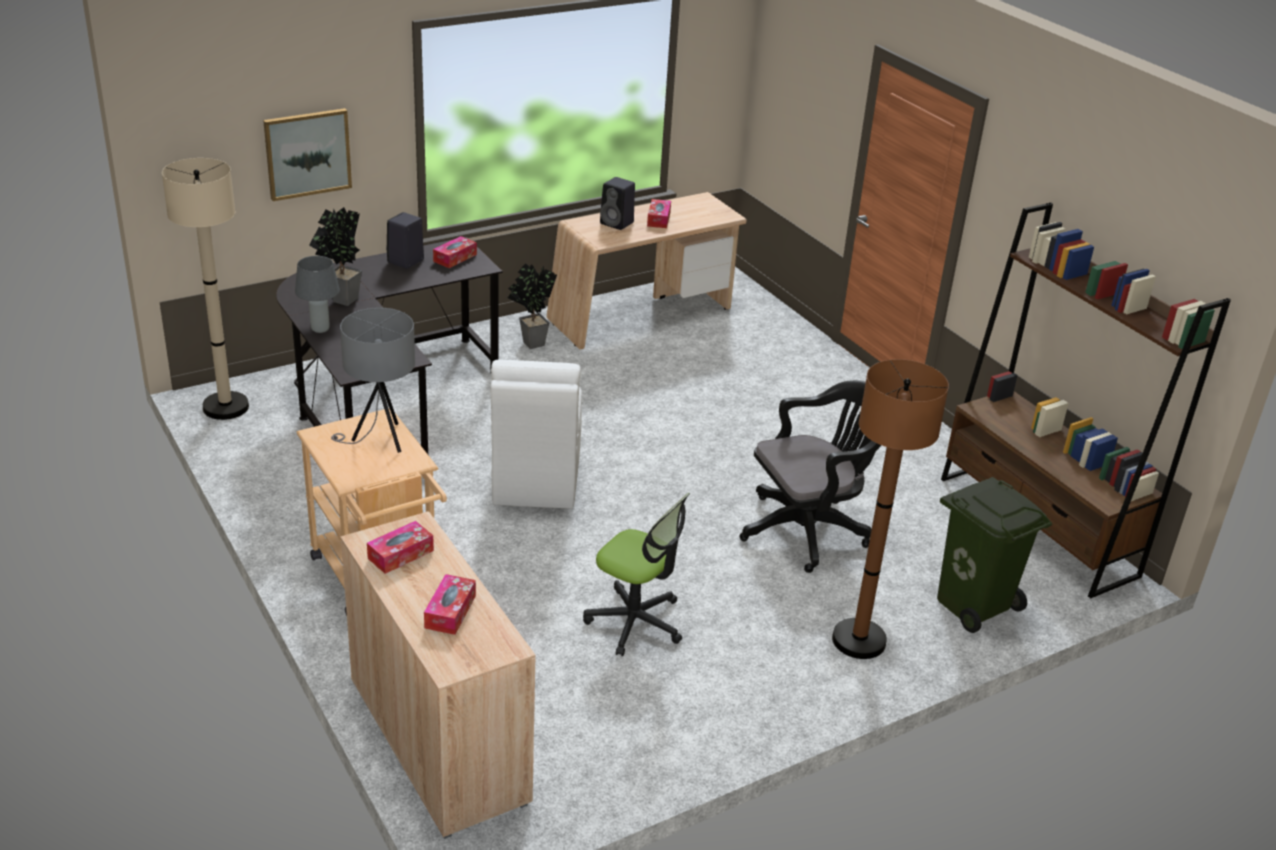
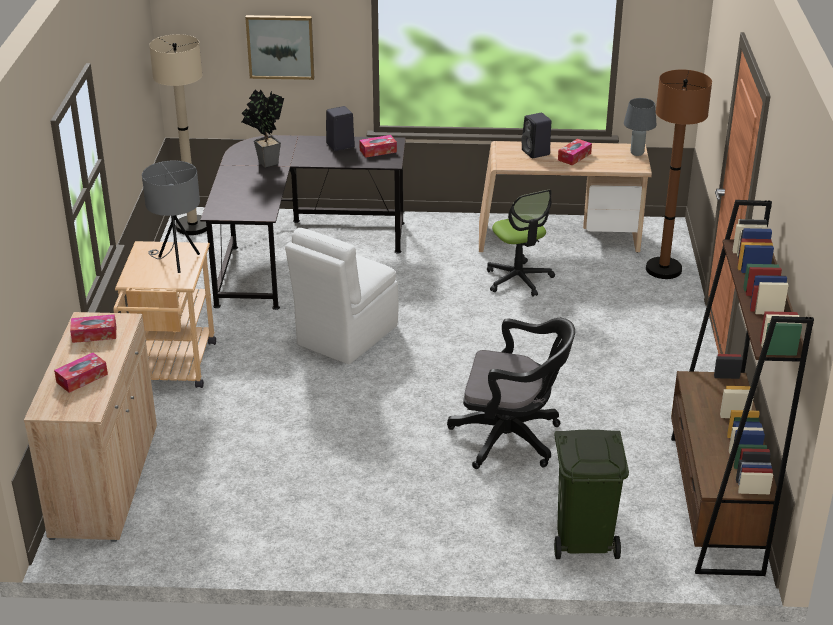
camera: 35 degrees right, 0 degrees up
(320, 329) = (228, 179): grey table lamp -> grey table lamp (636, 153)
(529, 343) = (446, 237): potted plant -> none
(635, 622) = (309, 456): office chair -> office chair (518, 279)
(859, 640) = (458, 530): brown floor lamp -> brown floor lamp (663, 269)

